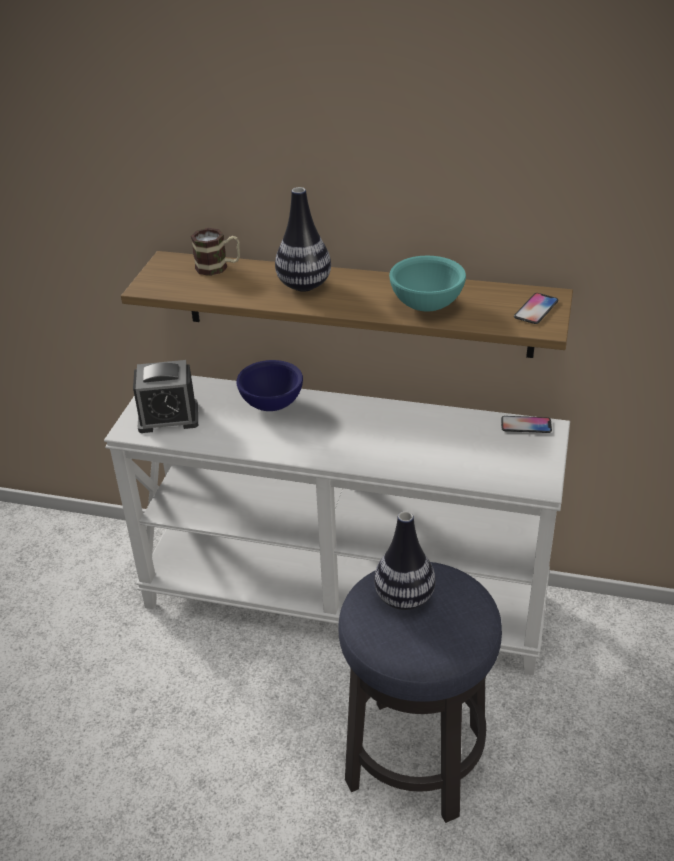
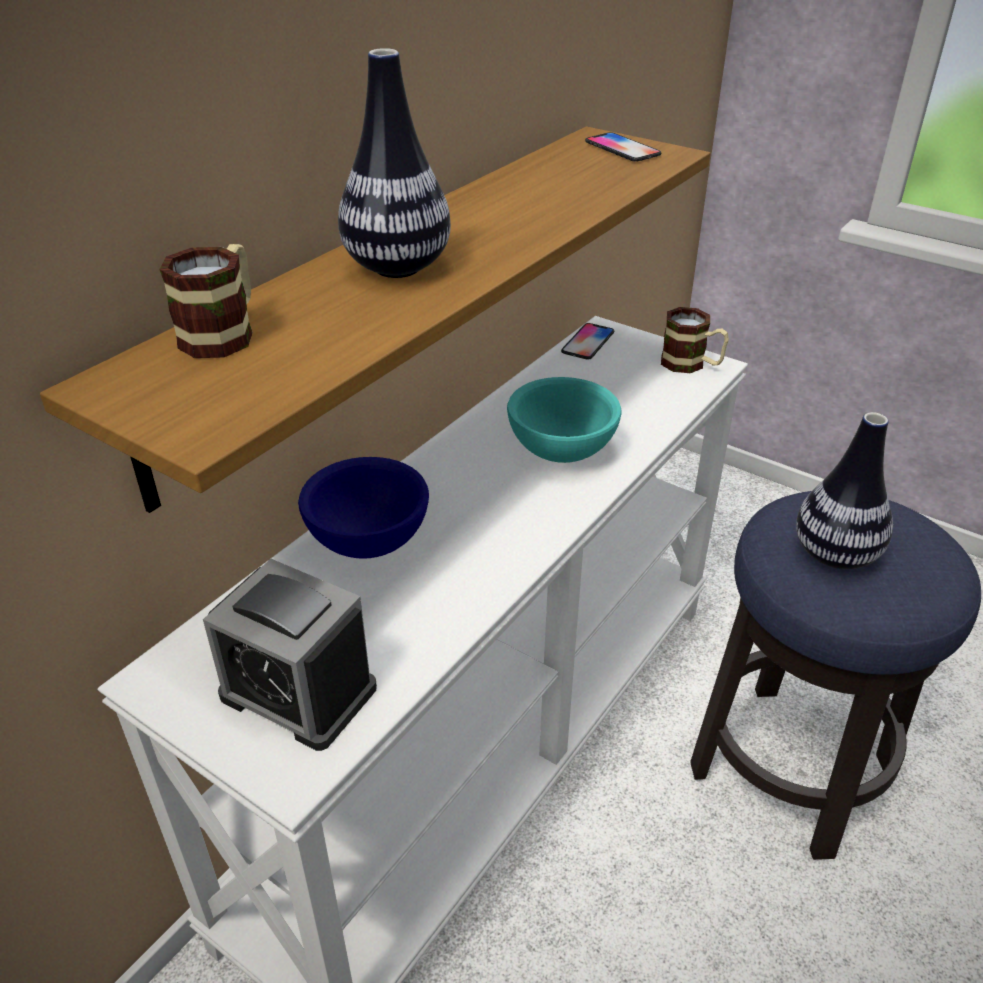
camera: 70 degrees left, 0 degrees up
(168, 417) = (298, 692): alarm clock -> alarm clock turned 105 degrees clockwise
(425, 305) = (552, 200): turquoise bowl -> turquoise bowl (560, 451)
(534, 476) = (691, 364): none -> mug

